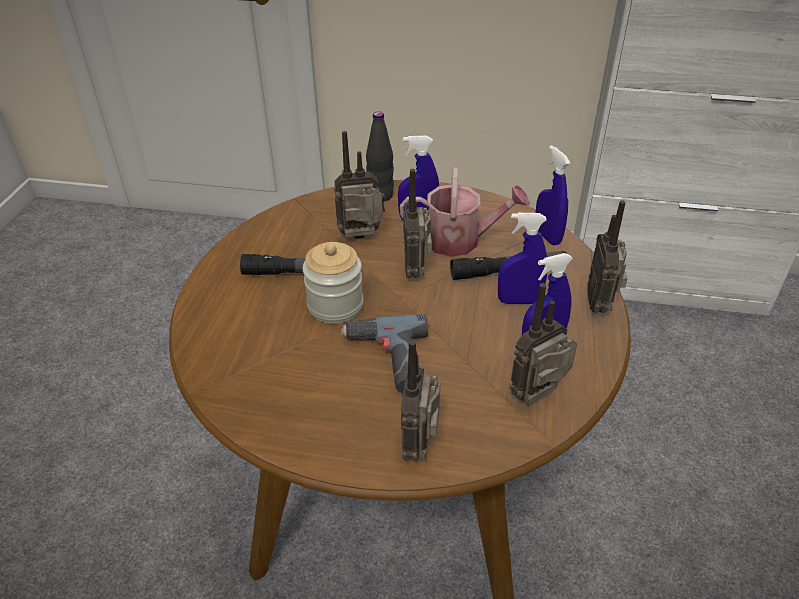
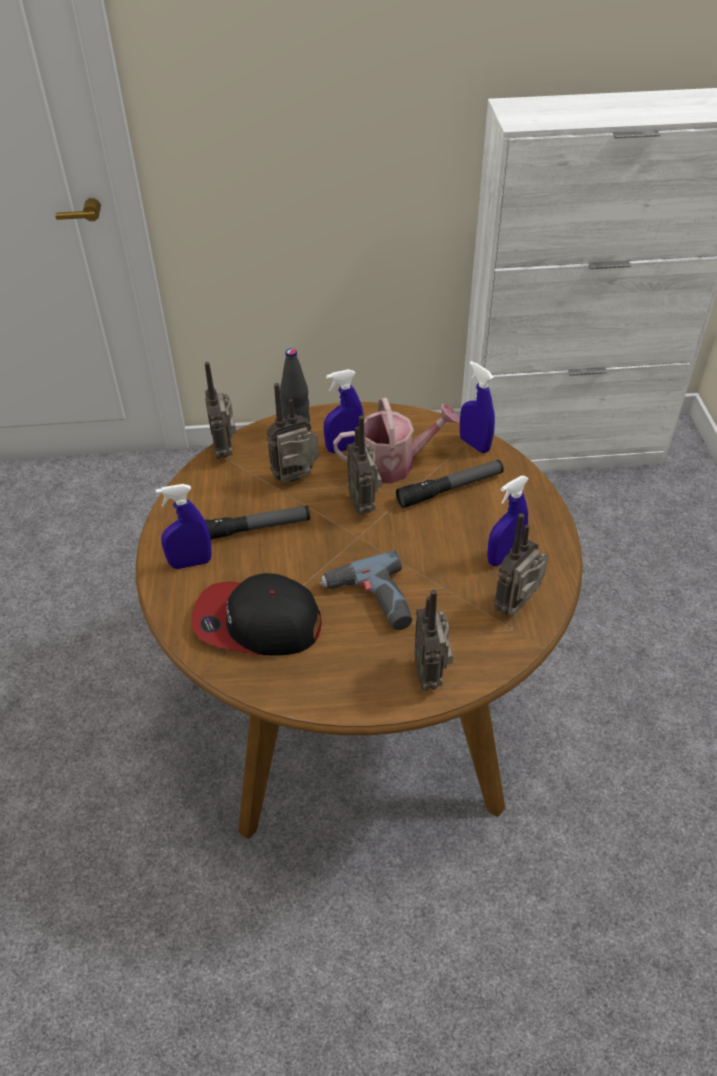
camera: 15 degrees left, 5 degrees up
(267, 357) = (257, 622): none -> cap
(335, 306) = (300, 557): jar -> none
(519, 301) = (470, 517): blue spray bottle -> blue spray bottle (190, 563)
(600, 304) = (543, 506): radio -> radio (226, 451)

